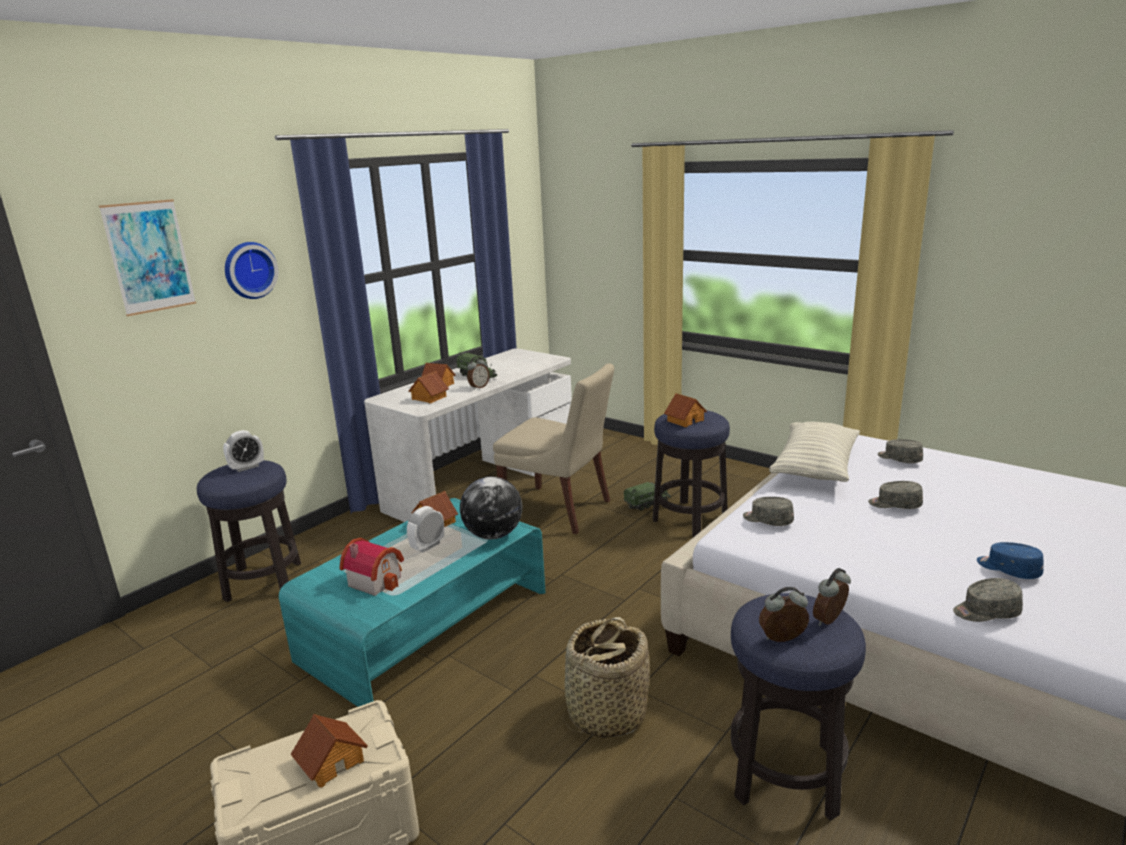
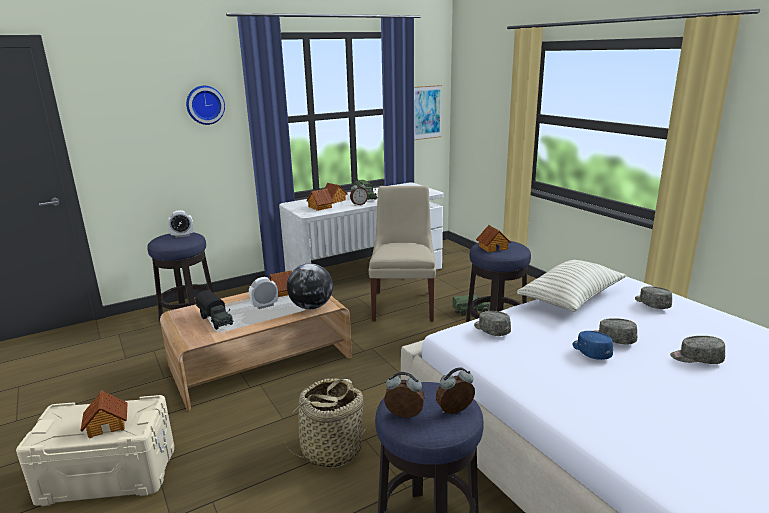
camera: 20 degrees right, 0 degrees up
(149, 257) = (135, 90): picture -> picture (427, 112)
(376, 579) = (216, 320): toy house -> toy truck
(426, 625) = (260, 362): turquoise coffee table -> brown coffee table
(559, 510) = (403, 304): beige chair -> beige chair turned 135 degrees counterclockwise
(985, 612) = (611, 439): grey cap -> grey cap (696, 358)
(1008, 569) = (668, 411): blue cap -> blue cap (590, 352)

